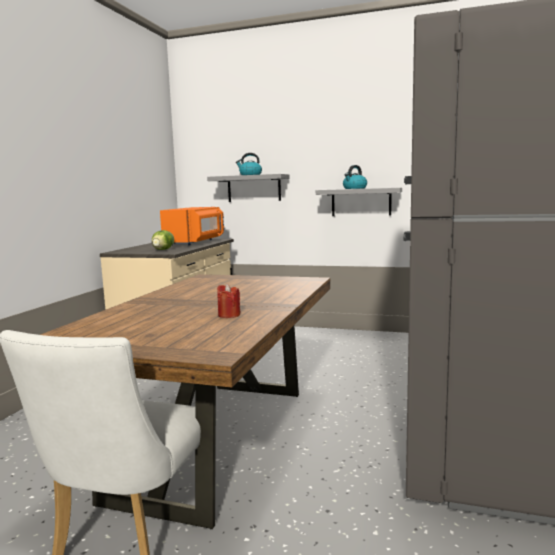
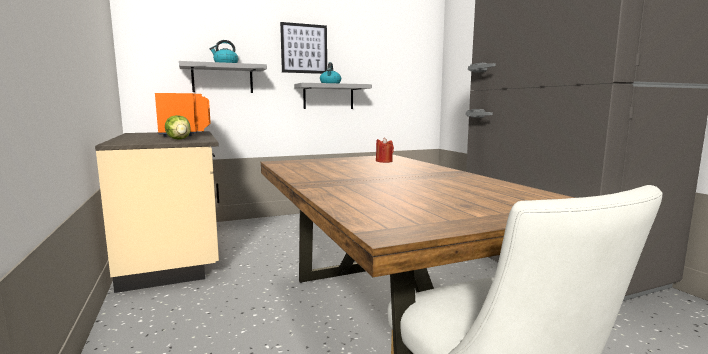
camera: 40 degrees left, 0 degrees up
(229, 315) = (451, 183): red candle -> red candle (384, 161)
(334, 151) = (304, 48): none -> picture

